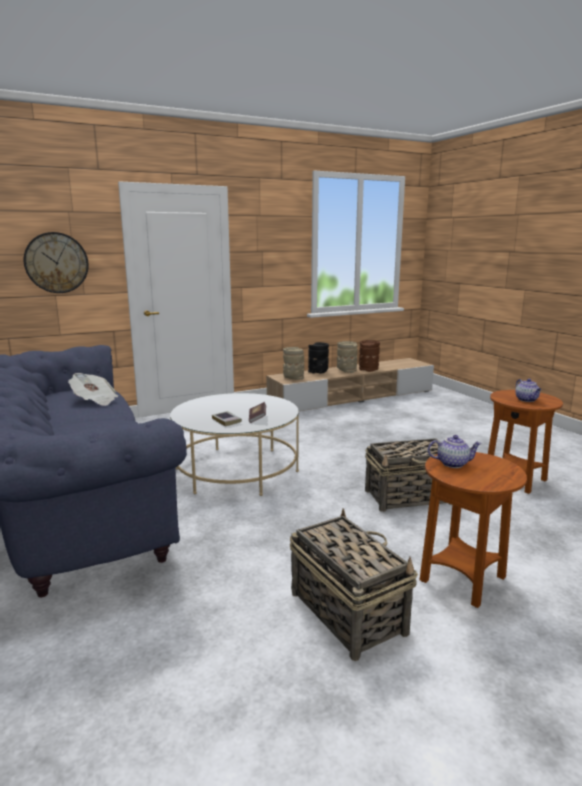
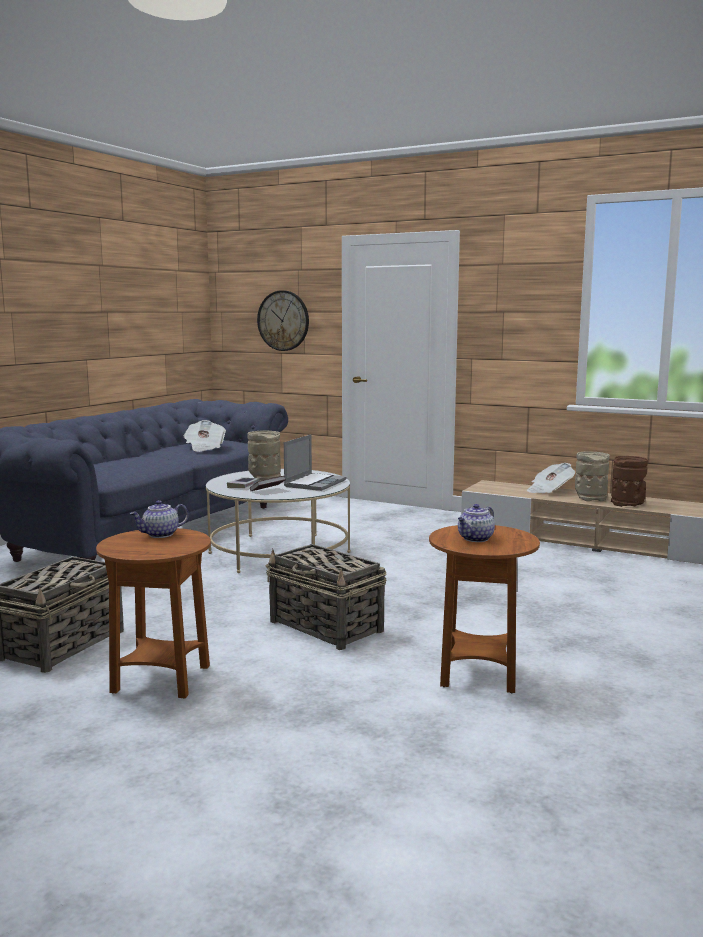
camera: 55 degrees right, 5 degrees down
(259, 403) = (315, 483): none -> laptop
(293, 378) = (497, 488): beige vase -> beige vase (264, 478)
(318, 372) = (549, 491): black vase -> newspaper
(452, 463) = (160, 535): teapot -> teapot turned 90 degrees clockwise

